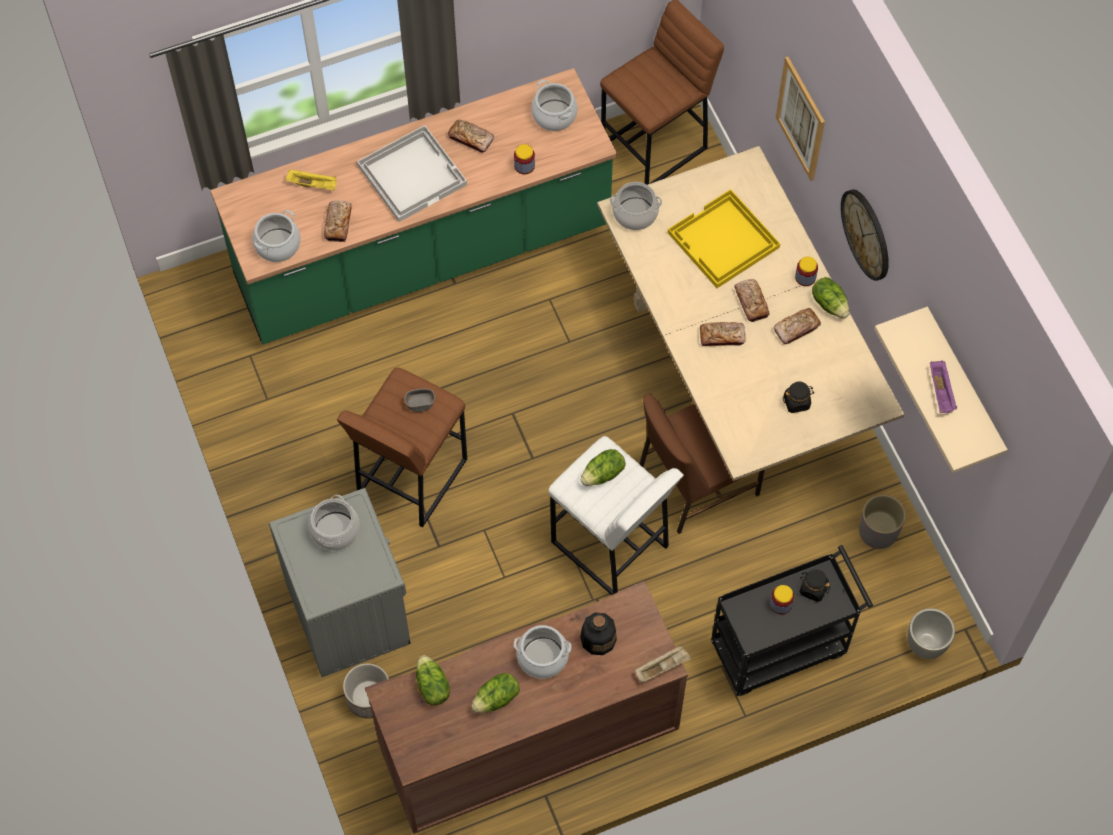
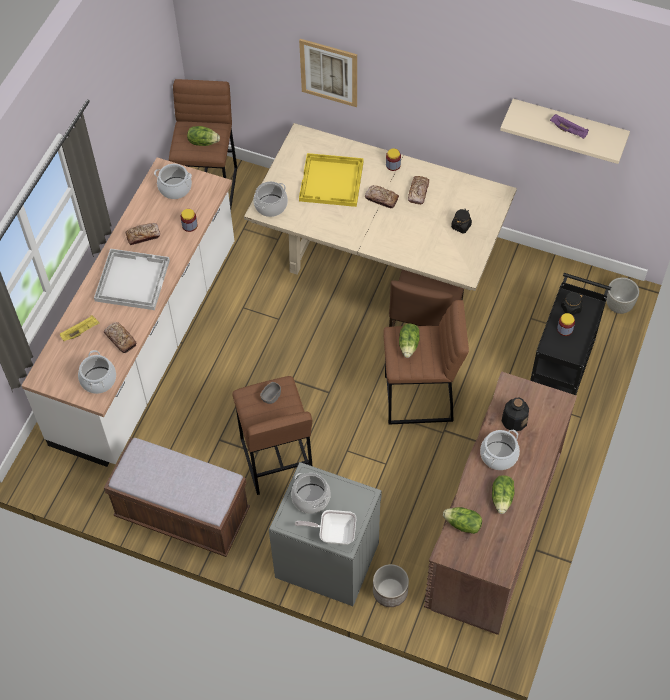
camera: 45 degrees left, 5 degrees down
(274, 448) = (182, 515): none -> brown bench
(316, 581) = (333, 533): none -> frying pan
(423, 255) = (147, 343): green counter -> white counter
(611, 546) = (420, 398): white stool -> brown stool
(662, 667) = (561, 403): beige tray -> none
(722, 336) = (387, 227): bread -> none
(830, 304) = (420, 167): lettuce -> lettuce (203, 142)
(866, 234) = (429, 99): wall clock -> none
(878, 532) = (536, 275): grey planter -> none

